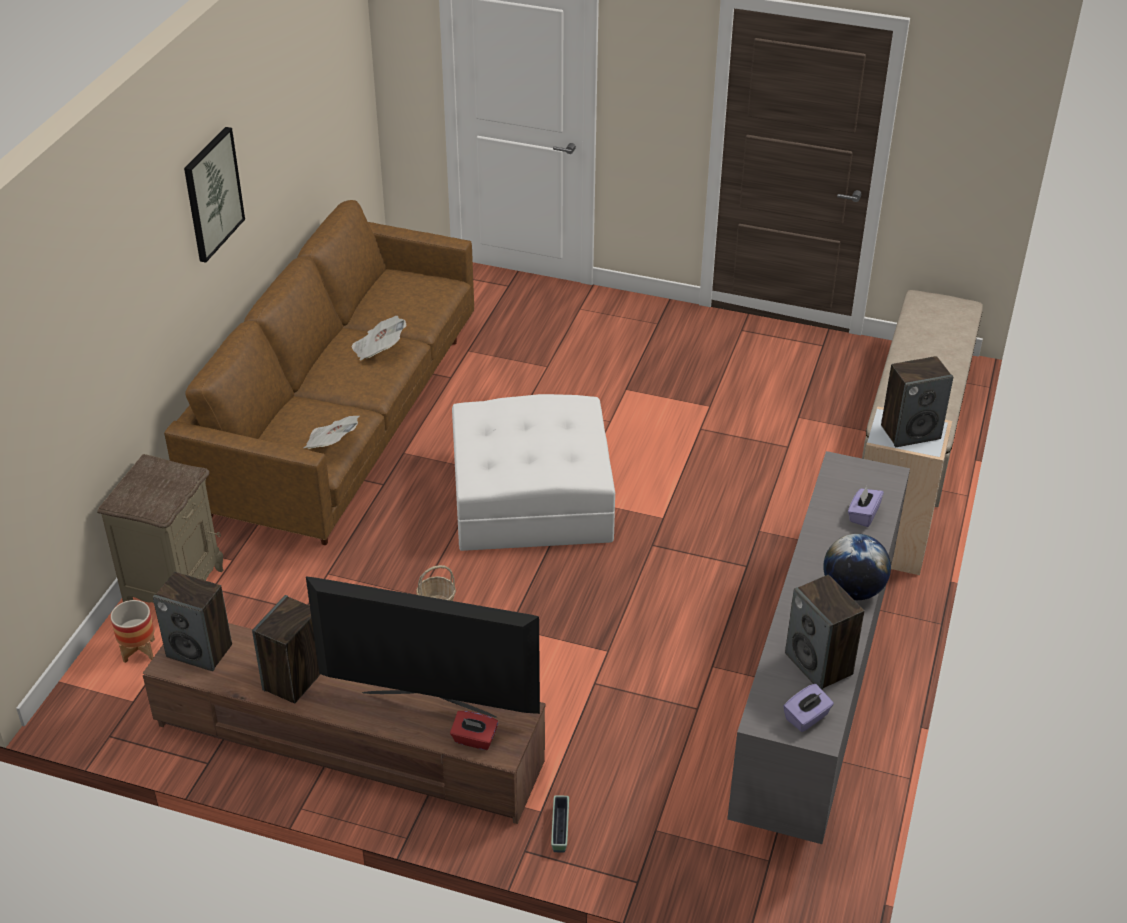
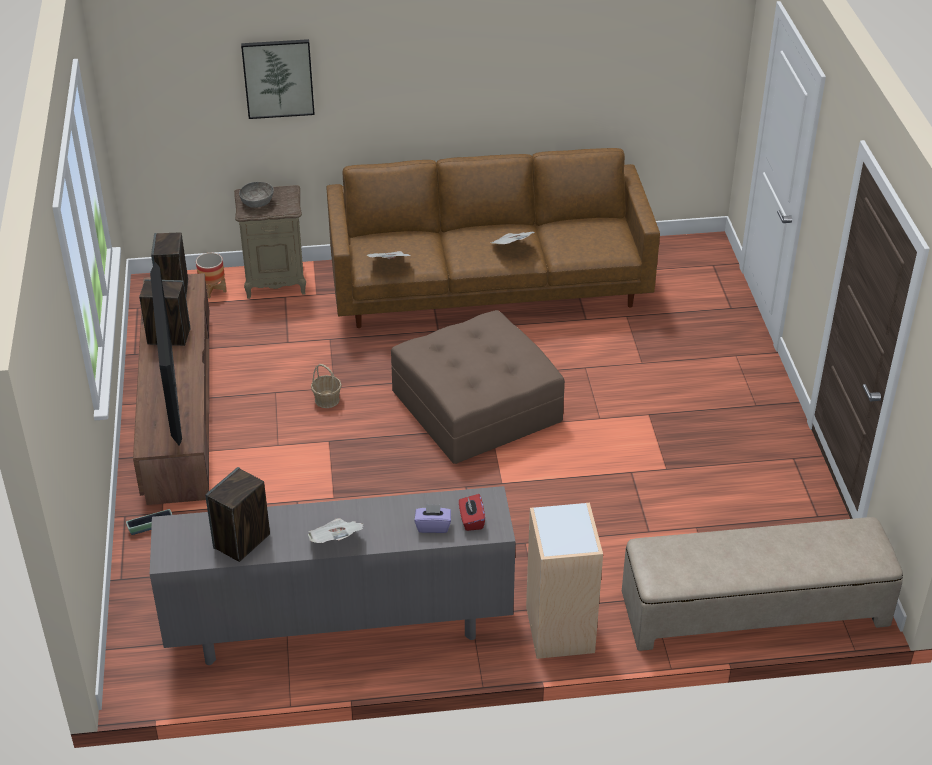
camera: 65 degrees right, 0 degrees up
(148, 497) = (257, 202): none -> grey bowl
(212, 194) = (449, 60): picture -> picture (278, 78)
(474, 739) = (153, 430): red tissue box -> red tissue box (471, 520)
(531, 496) = (477, 405): white ottoman -> brown ottoman
(806, 718) = (181, 548): purple tissue box -> none
(852, 590) = (336, 541): globe -> newspaper
(910, 432) = (566, 530): speaker -> none

